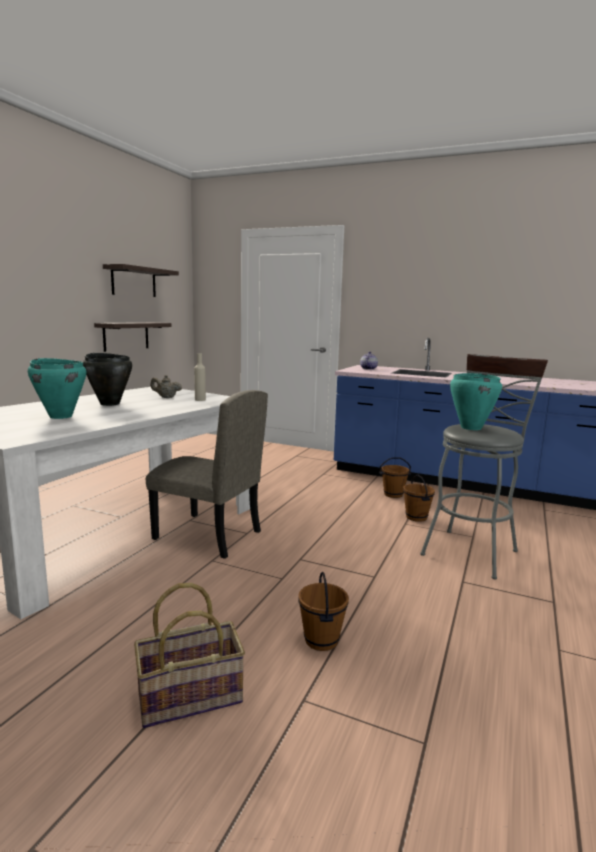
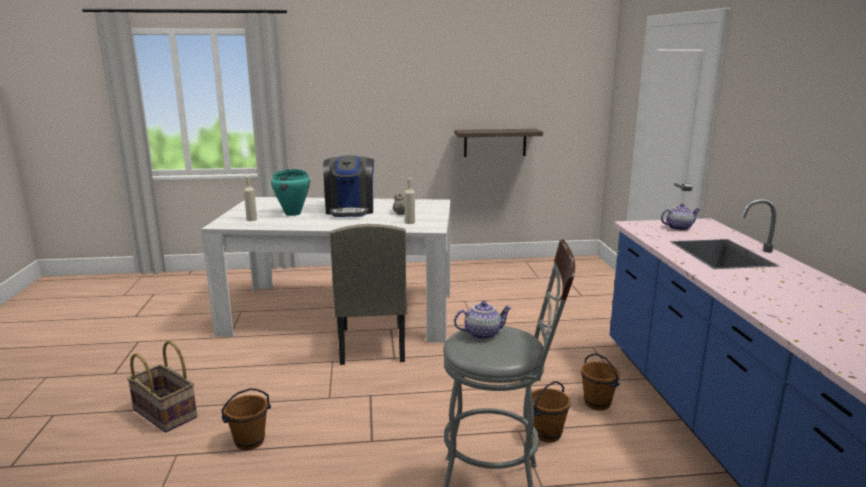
camera: 60 degrees right, 5 degrees up
(34, 429) = (251, 219): none -> beige bottle
(110, 404) = (350, 210): black cooking pot -> coffee machine
(134, 282) = (511, 87): shelf -> none
(470, 428) = (482, 333): turquoise cooking pot -> teapot

